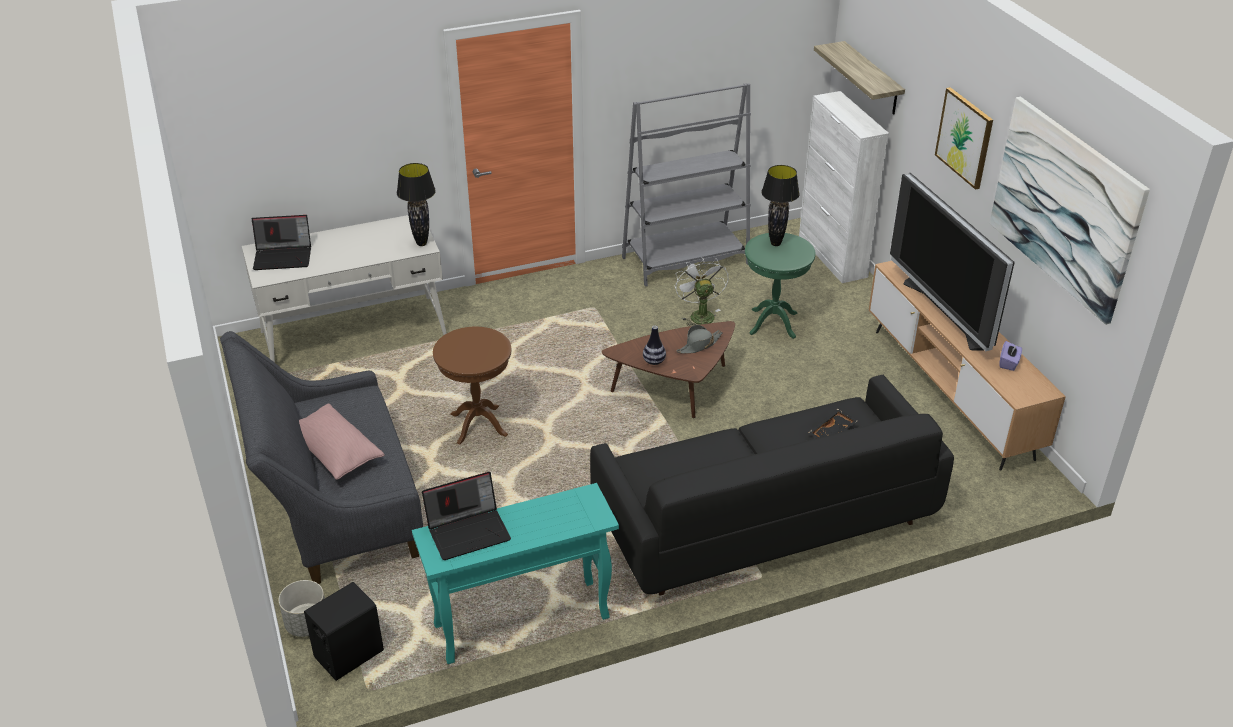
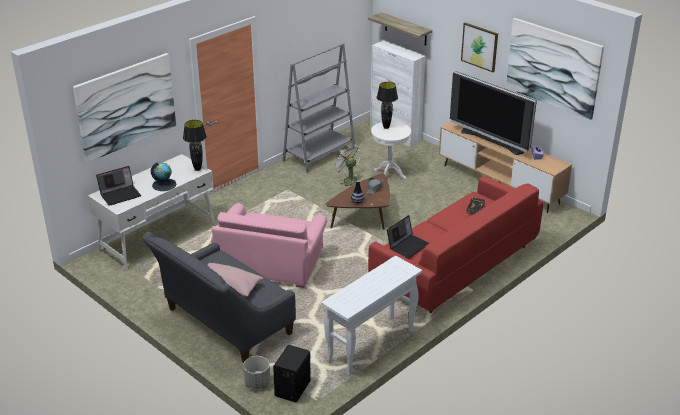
camera: 25 degrees left, 5 degrees down
(317, 121) = (126, 106): none -> picture
(355, 256) = (164, 184): none -> globe
(469, 531) = (351, 294): laptop -> laptop (408, 246)
(478, 425) = (271, 263): brown side table -> pink armchair
(520, 622) = (371, 346): turquoise console table -> white console table
(762, 519) = (454, 265): black sofa -> red sofa
(773, 323) = (389, 174): green side table -> white side table

